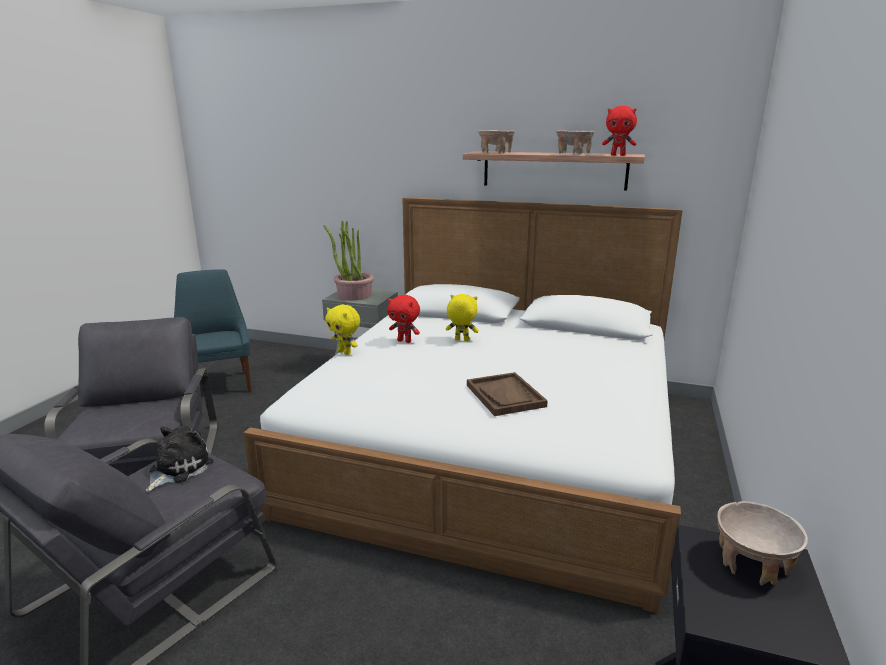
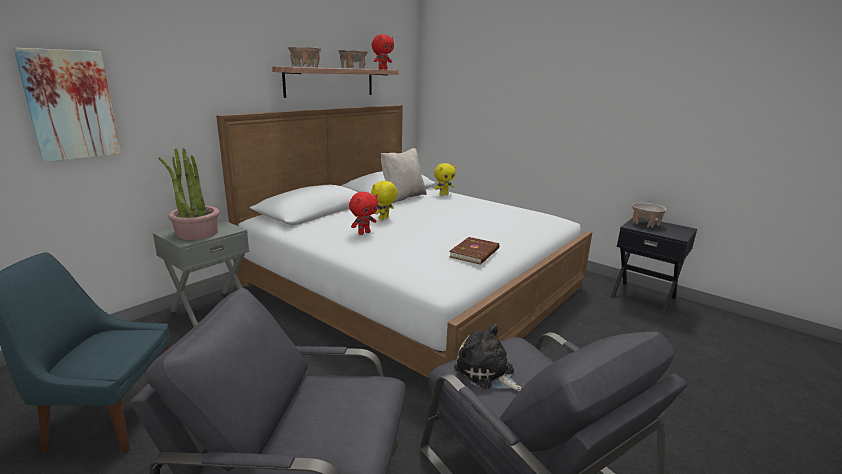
camera: 70 degrees left, 0 degrees up
(309, 180) = (70, 105): none -> picture
(345, 352) = (359, 256): yellow plush toy -> yellow plush toy (443, 194)
(389, 401) = (475, 253): none -> brown book
(505, 396) = (487, 225): brown tray -> none
(560, 334) = (402, 197): none -> beige pillow

